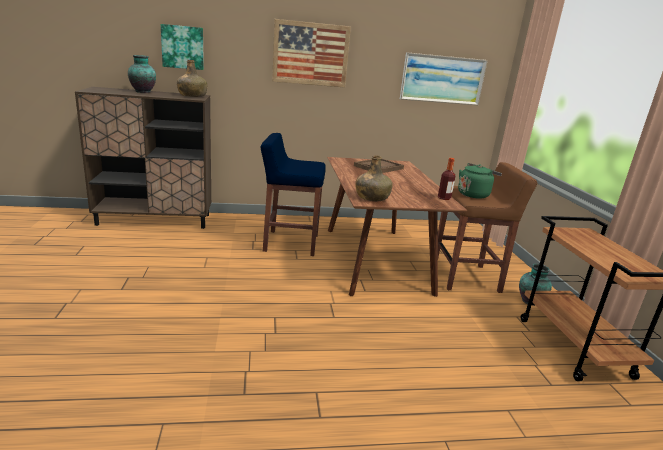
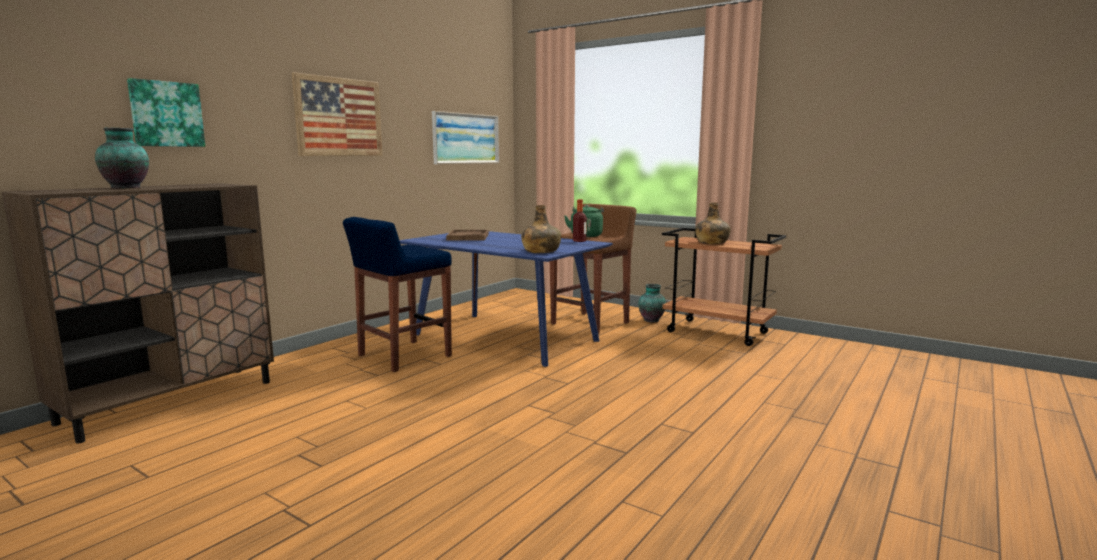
camera: 45 degrees left, 10 degrees down
(192, 96) = (212, 184): green bottle -> green bottle (711, 243)
(376, 259) = (506, 337): brown dining table -> blue dining table

